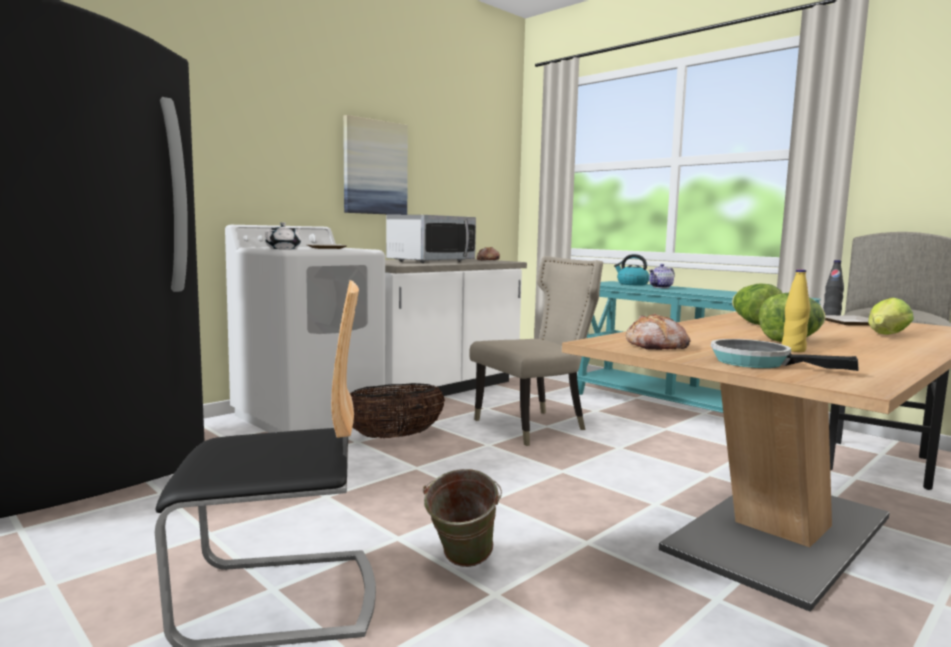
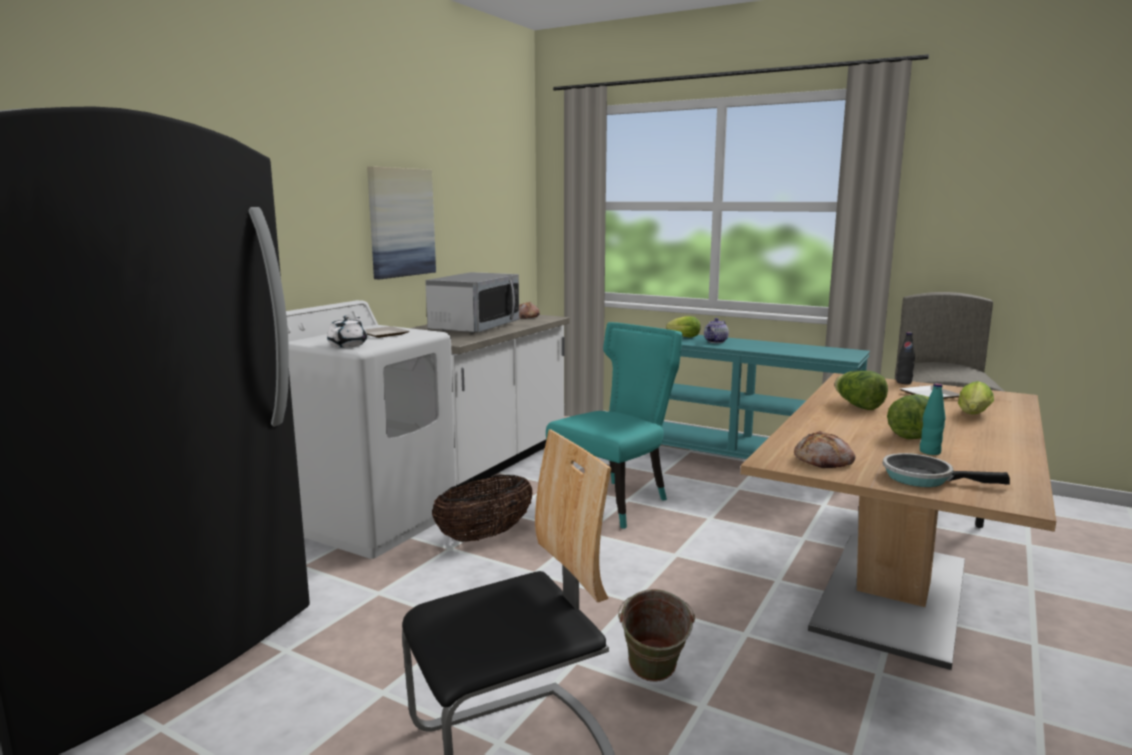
camera: 15 degrees left, 5 degrees up
(535, 426) = (616, 501): beige chair -> turquoise chair
(632, 284) = (682, 337): kettle -> lettuce
(793, 350) = (930, 452): yellow bottle -> turquoise bottle

